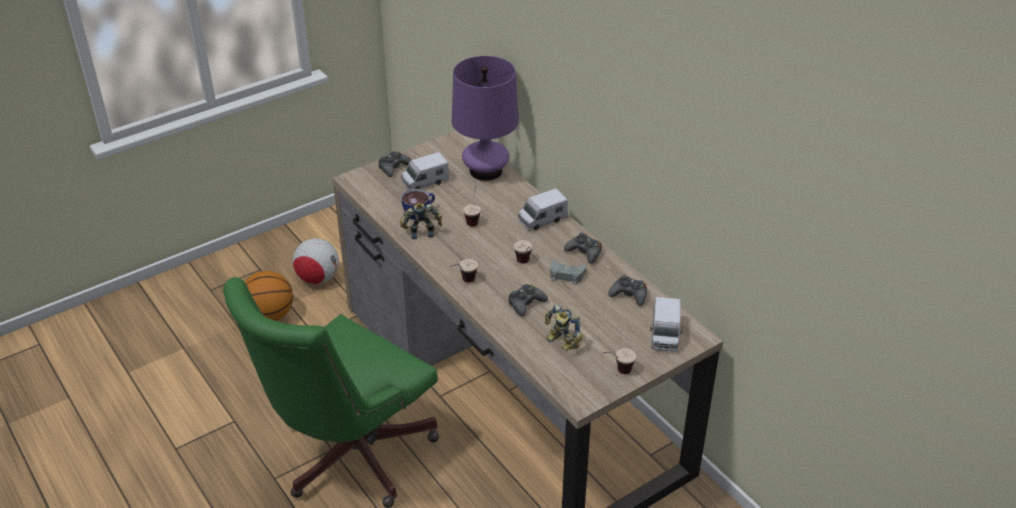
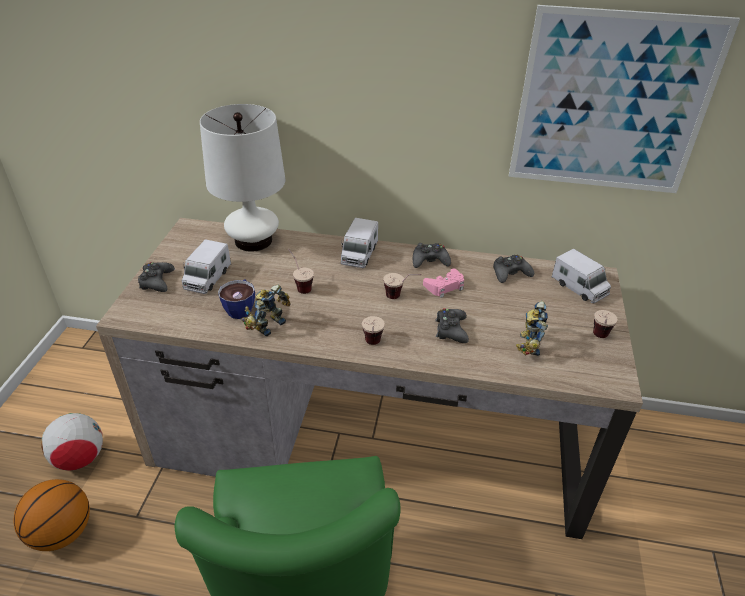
camera: 45 degrees left, 0 degrees up
(485, 171) = (253, 240): purple table lamp -> white table lamp
(560, 343) = (527, 345): toy robot -> toy robot turned 105 degrees clockwise
(566, 275) = (445, 286): grey game controller -> pink game controller
(718, 182) = (611, 104): none -> picture

